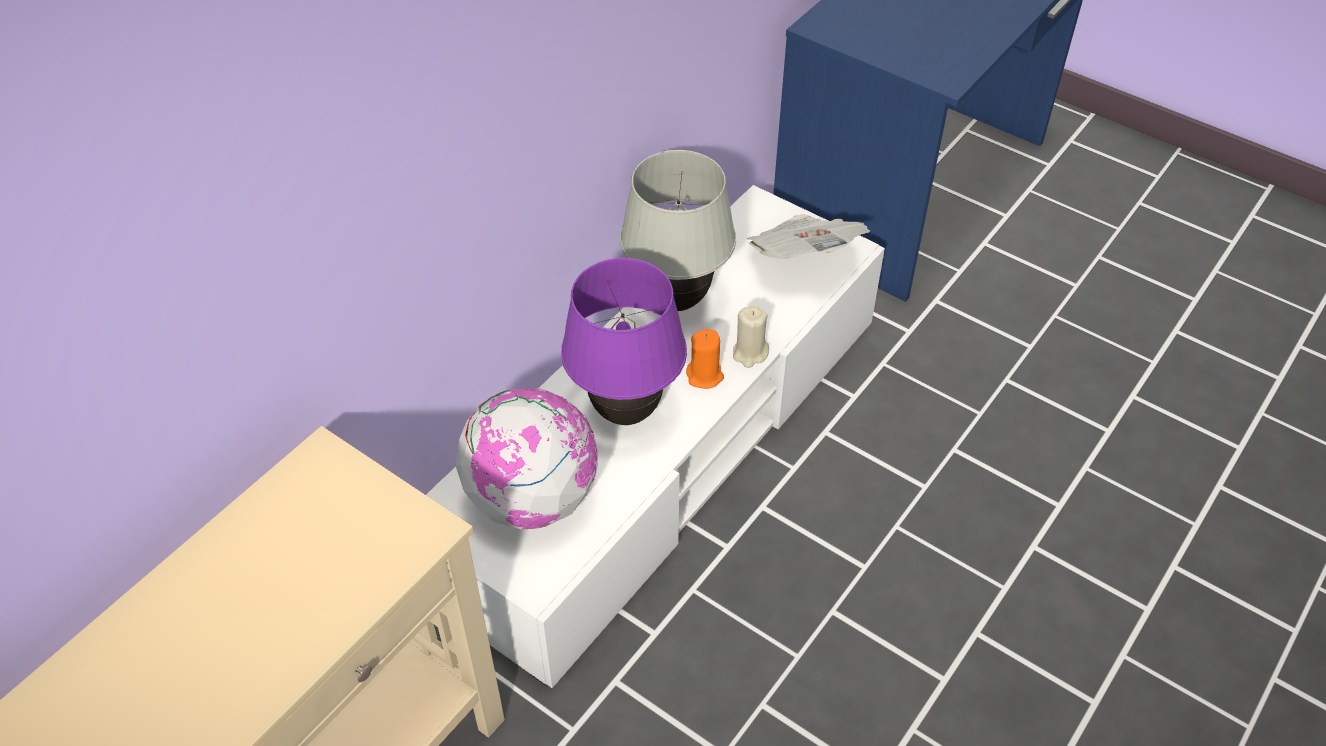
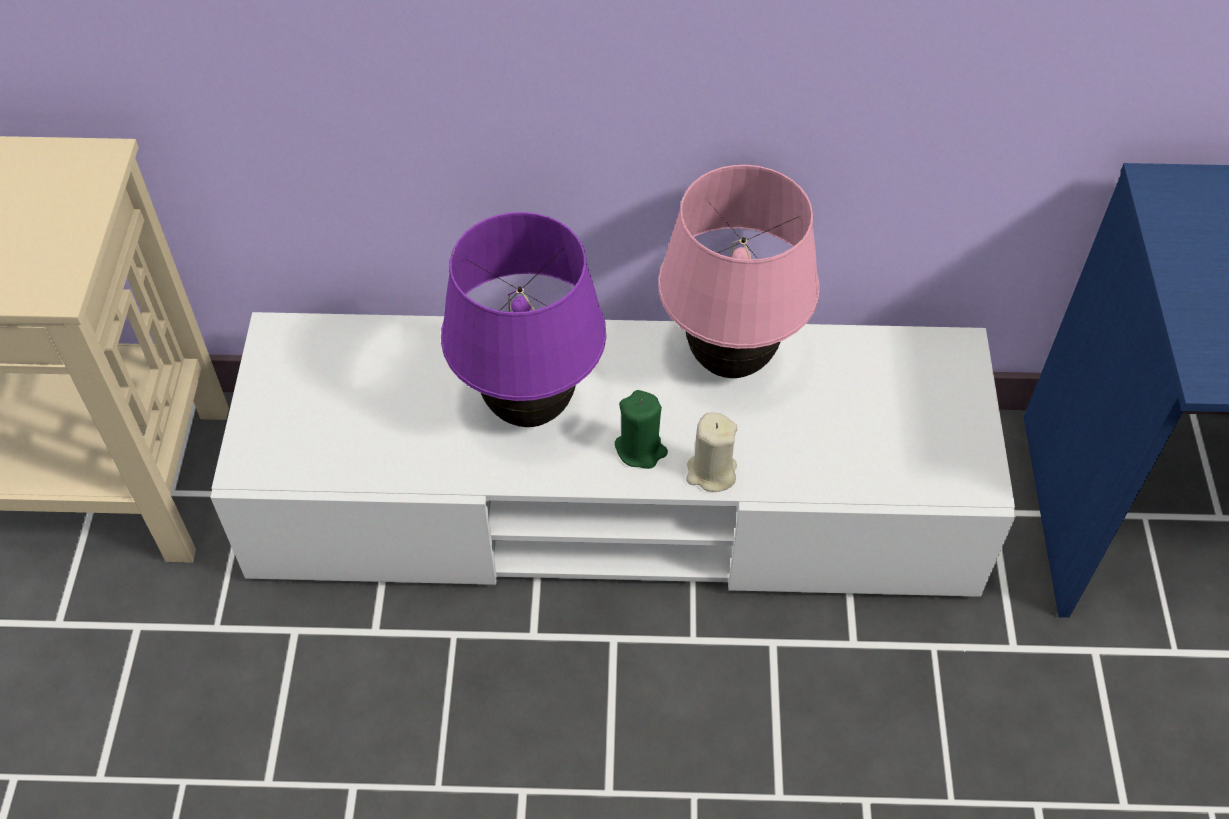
camera: 55 degrees right, 5 degrees up
(533, 498) = (356, 398): globe -> none
(677, 301) = (729, 362): white table lamp -> pink table lamp
(705, 376) = (640, 449): orange candle -> green candle
(804, 258) = (912, 443): newspaper -> none

